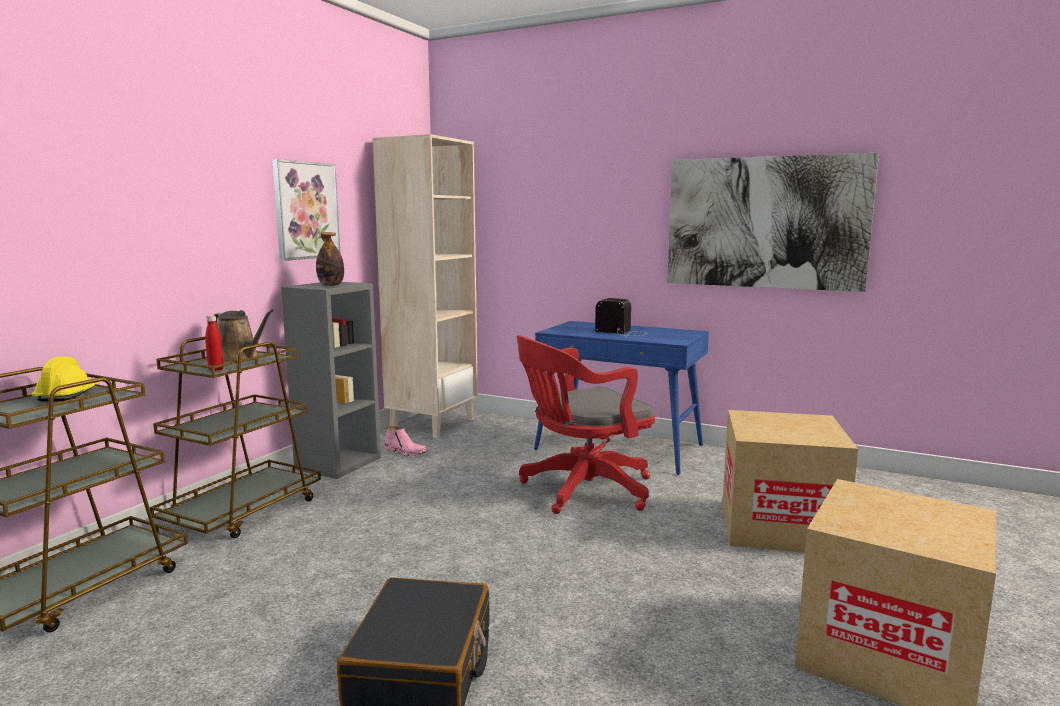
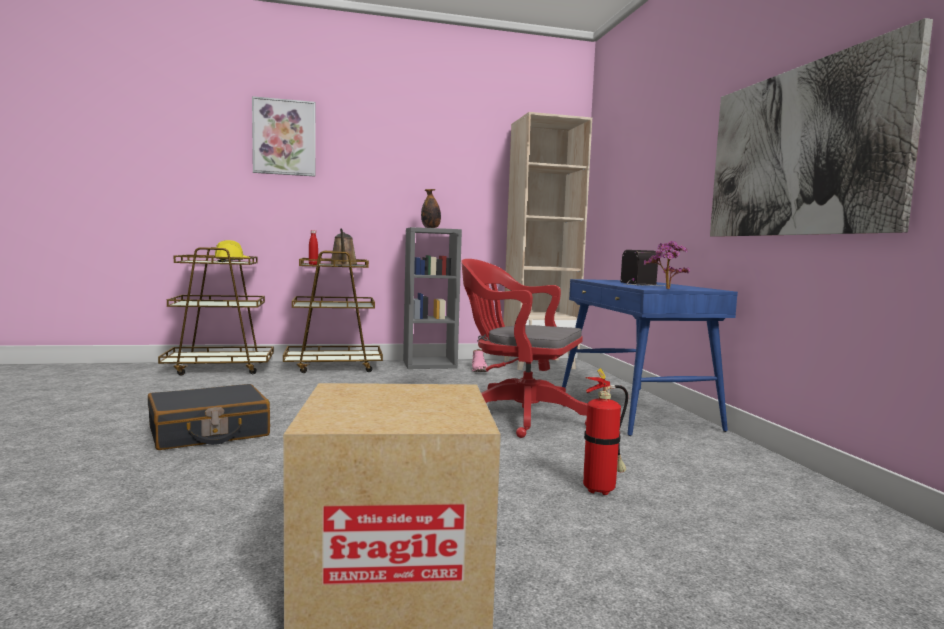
camera: 50 degrees right, 5 degrees down
(306, 210) = (438, 177): picture -> picture (284, 137)
(683, 339) = (666, 289): none -> potted plant
(779, 526) = (602, 490): cardboard box -> fire extinguisher

